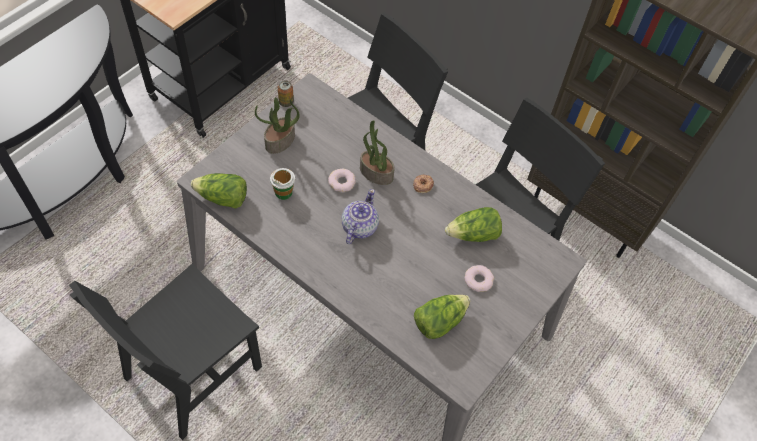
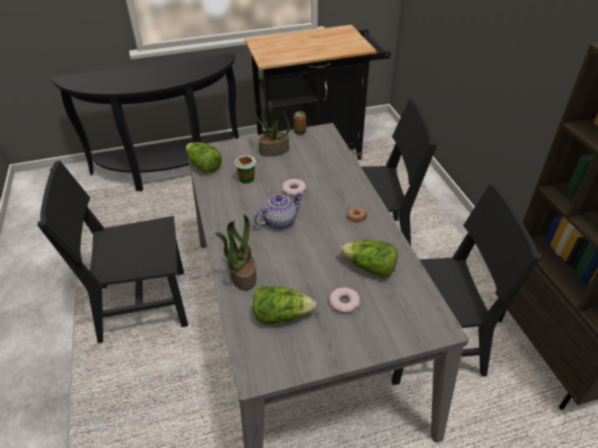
camera: 40 degrees right, 15 degrees down
(375, 173) = (325, 194): potted plant -> potted plant (242, 275)

